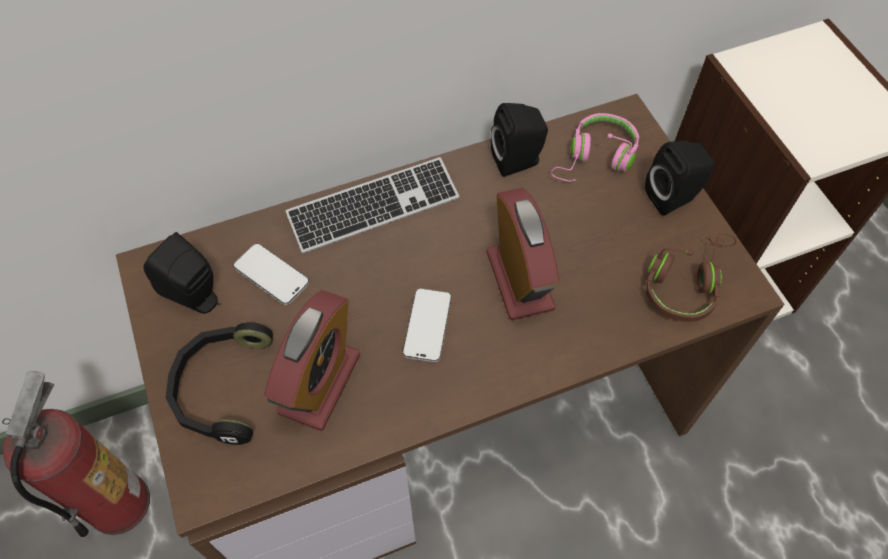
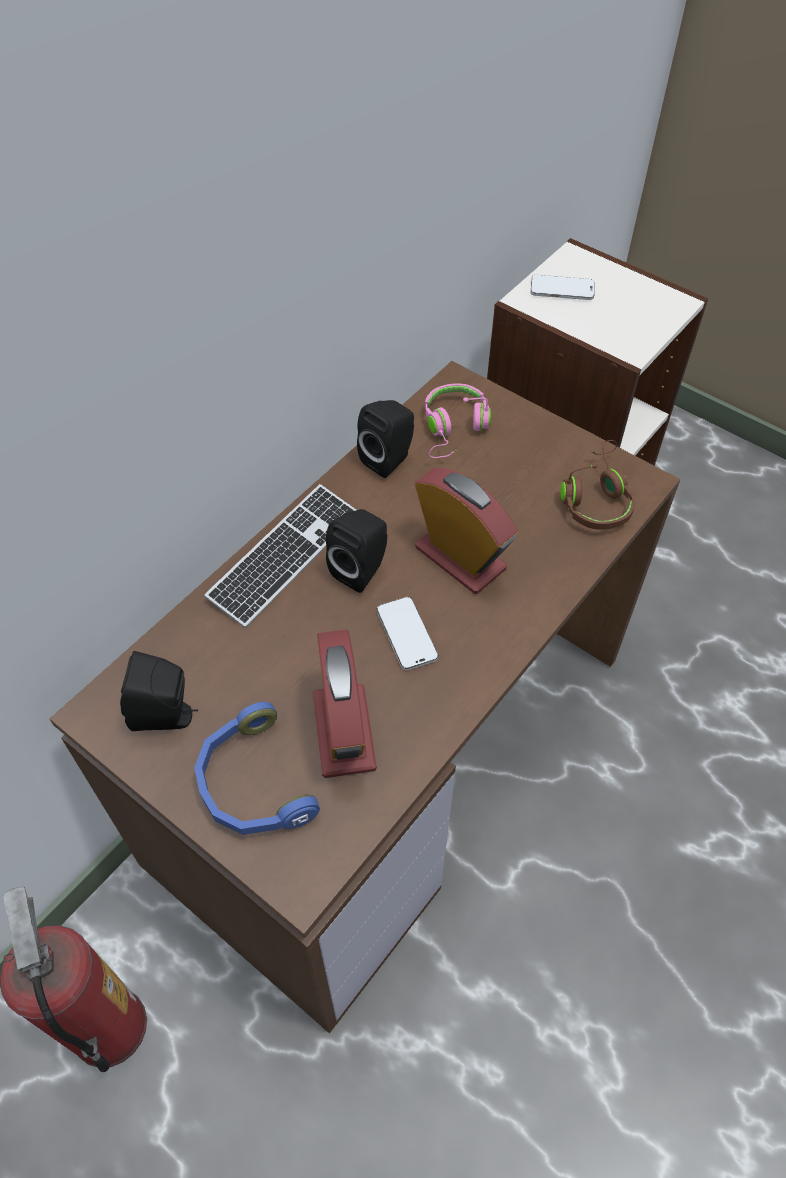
camera: 30 degrees left, 5 degrees down
(221, 388) = (252, 784): black headphones -> blue headphones
(271, 275) = (229, 661): phone -> phone (562, 289)
(673, 197) = (540, 433): black speaker -> black speaker (362, 569)

